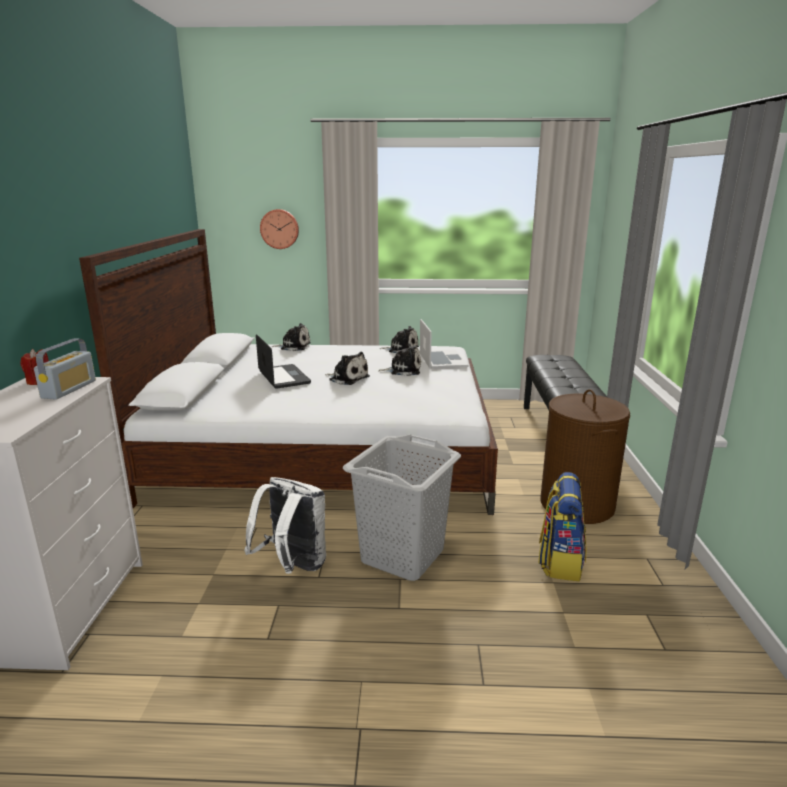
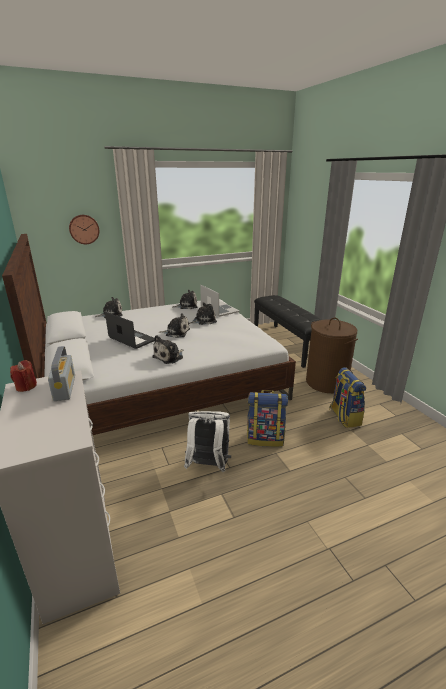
camera: 25 degrees left, 5 degrees up
(305, 405) = (169, 357): none -> plush toy
(403, 555) = (265, 438): grey laundry basket -> backpack

